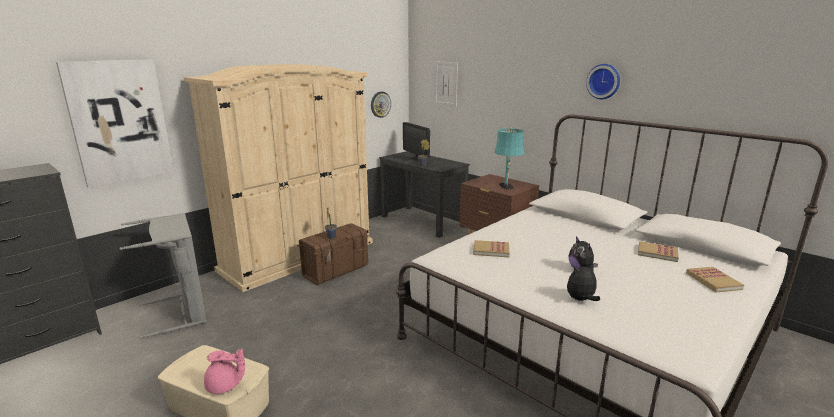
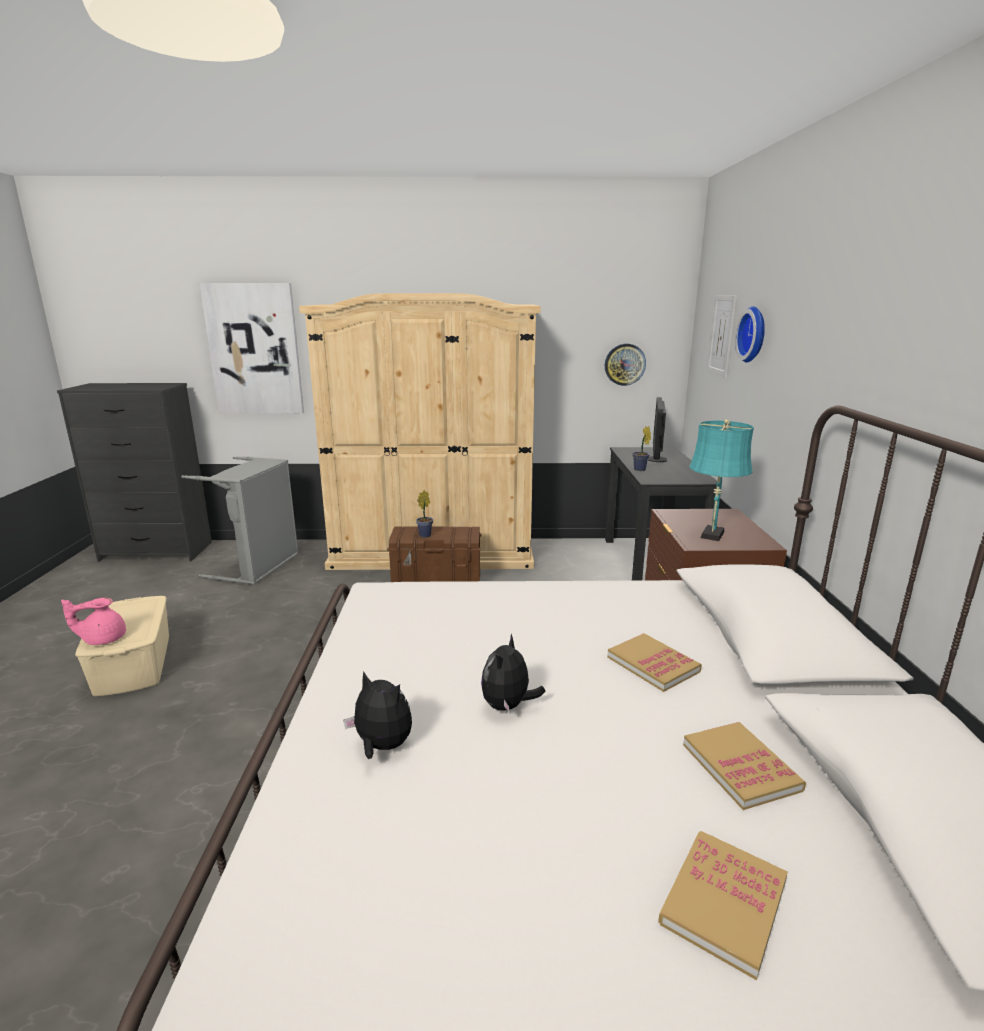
camera: 45 degrees right, 0 degrees up
(225, 386) = (103, 639): pink teapot -> pink teapot turned 105 degrees clockwise
(491, 250) = (461, 613): book -> book (653, 664)
(604, 81) = (914, 330): wall clock -> wall clock (754, 334)

